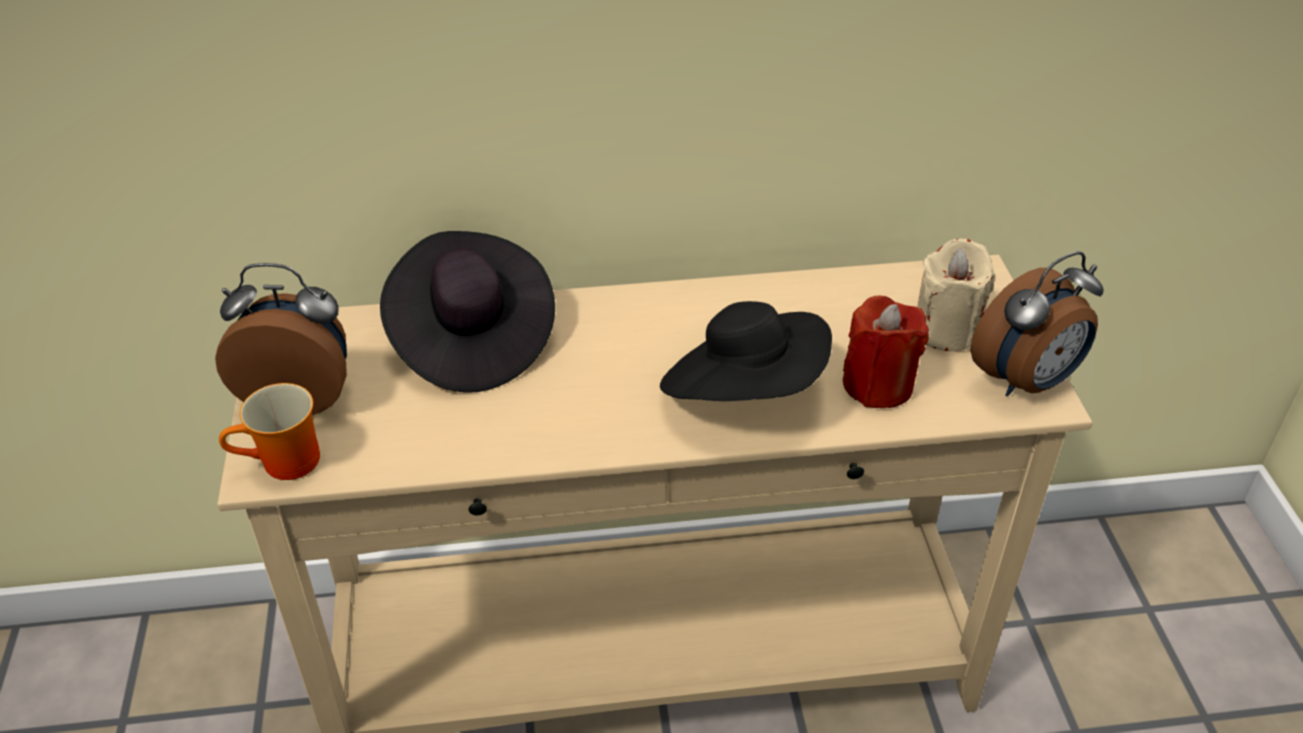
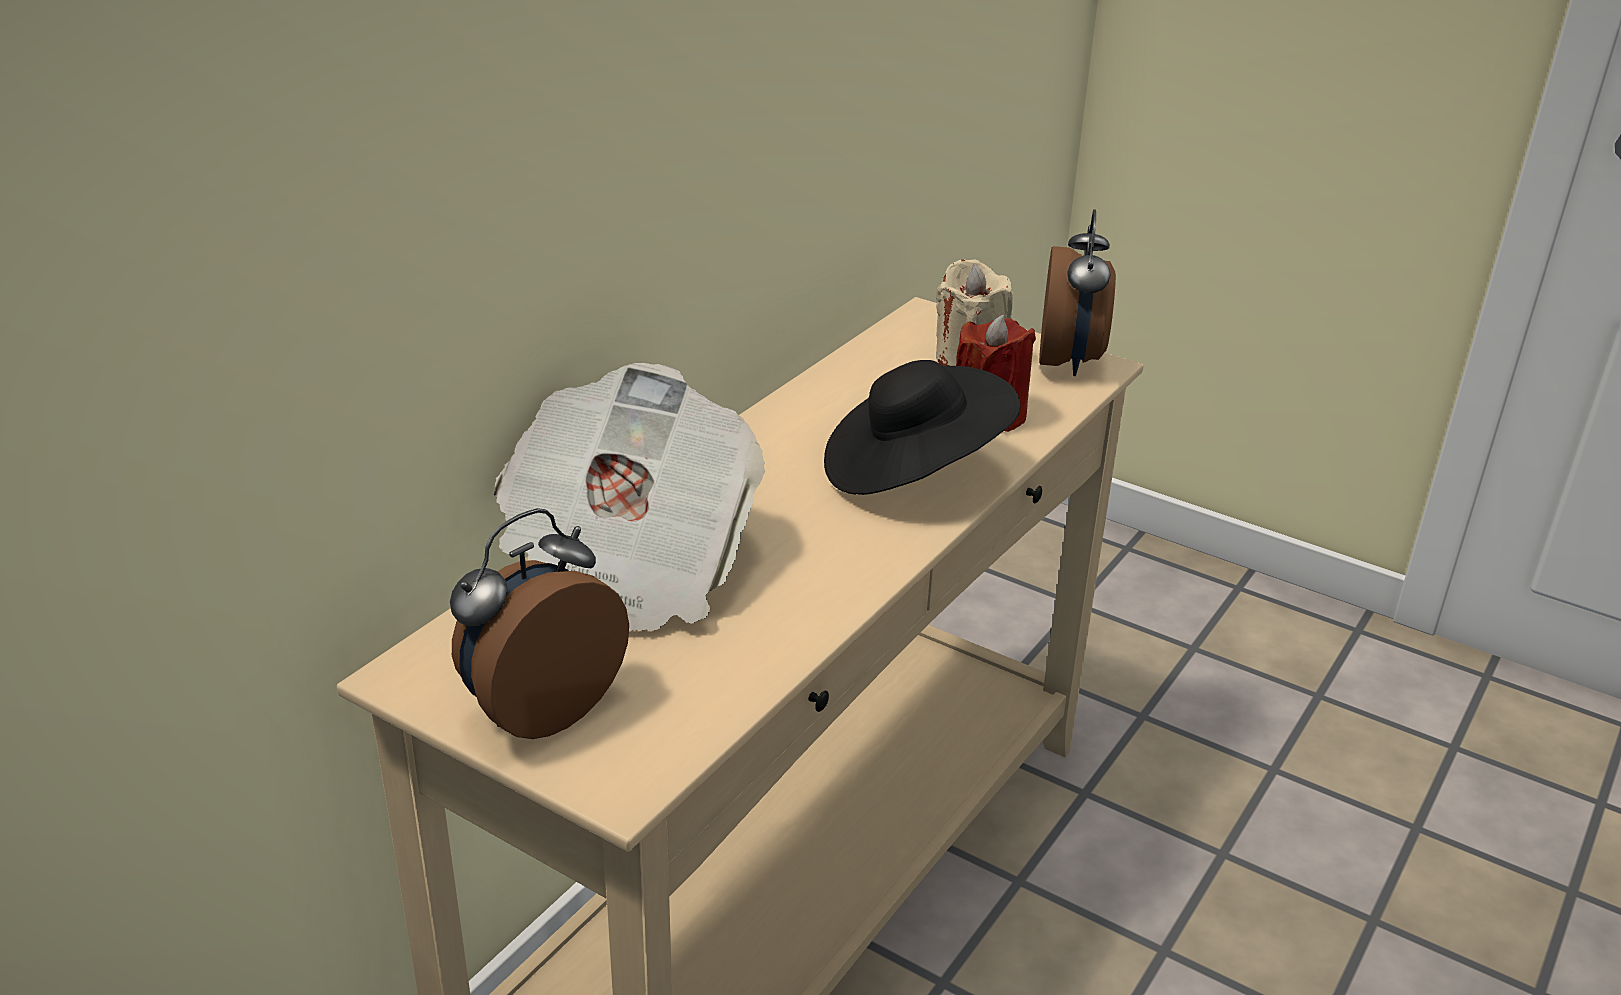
camera: 50 degrees left, 10 degrees down
(285, 465) = (637, 764): mug -> none
(470, 340) = (623, 568): black hat -> newspaper

